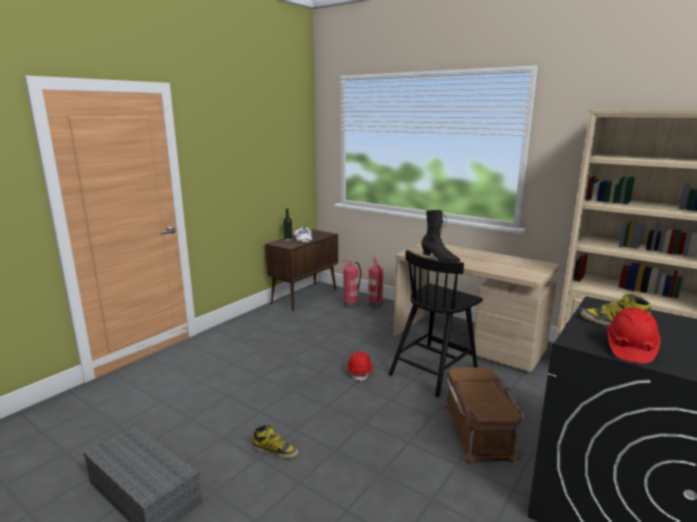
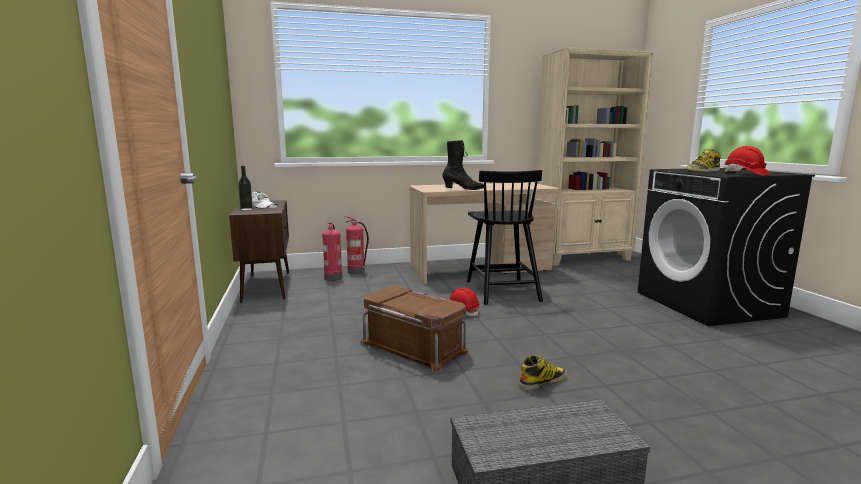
camera: 50 degrees left, 5 degrees down
(479, 431) = (601, 306): brown storage box -> brown storage box (414, 347)

